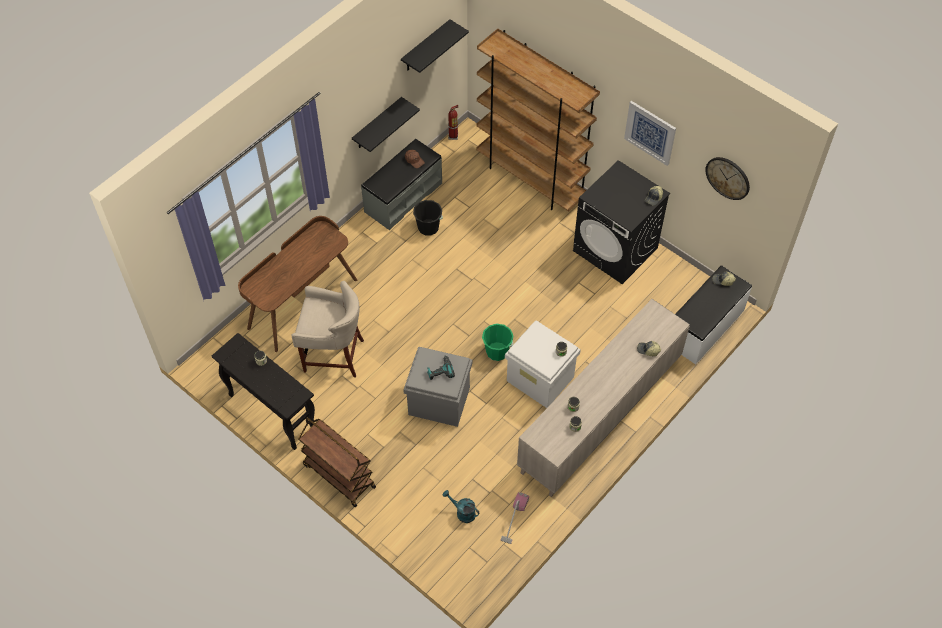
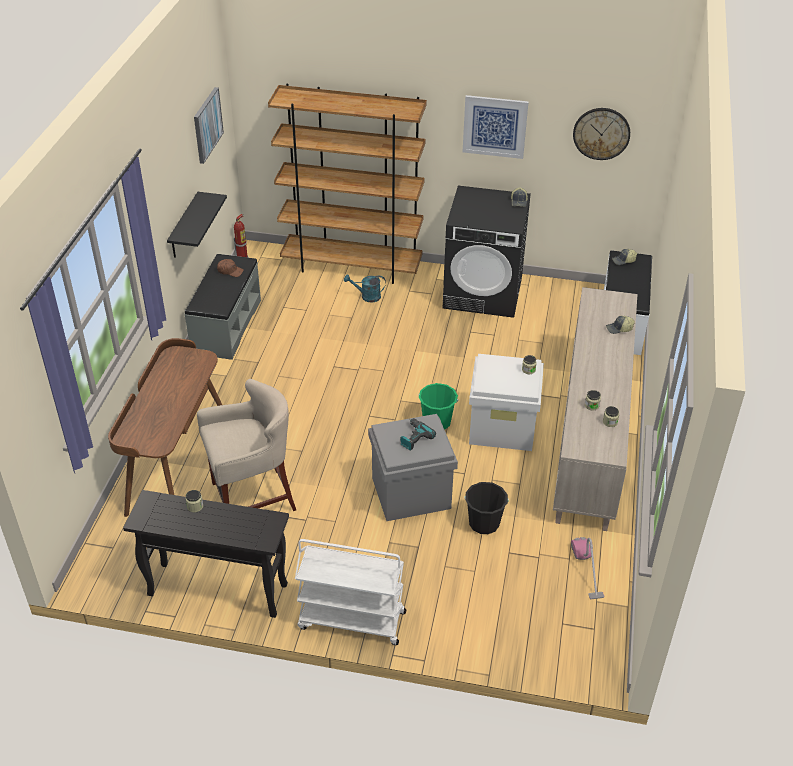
camera: 30 degrees left, 15 degrees down
(338, 476) = (351, 620): brown cart -> white cart
(425, 46) = (207, 125): black shelf -> picture
(428, 227) = (274, 342): black bucket -> black bucket (484, 523)
(462, 512) = (525, 591): turquoise watering can -> turquoise watering can (367, 296)

